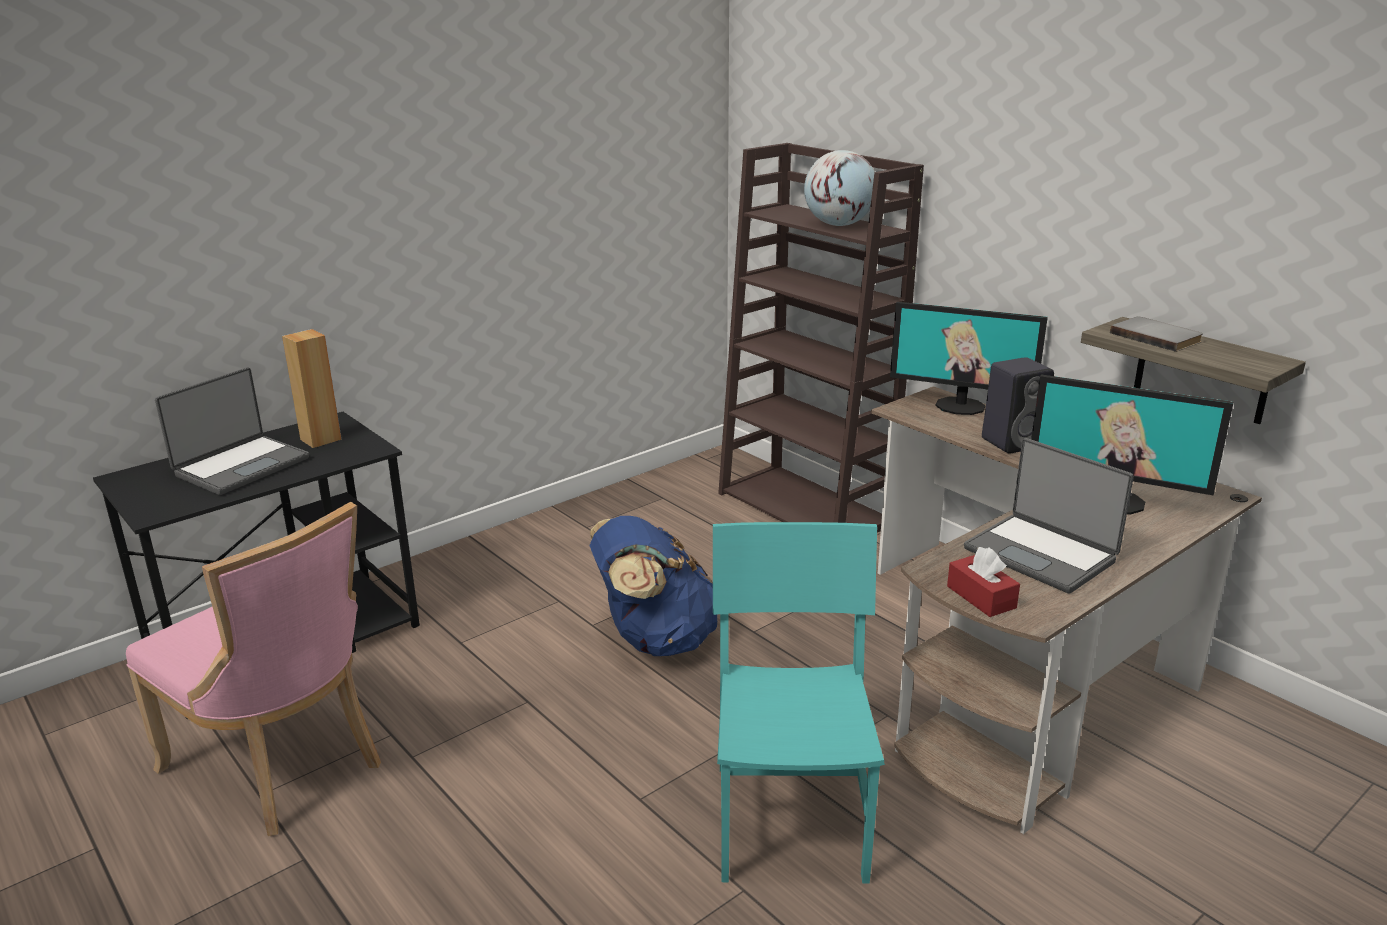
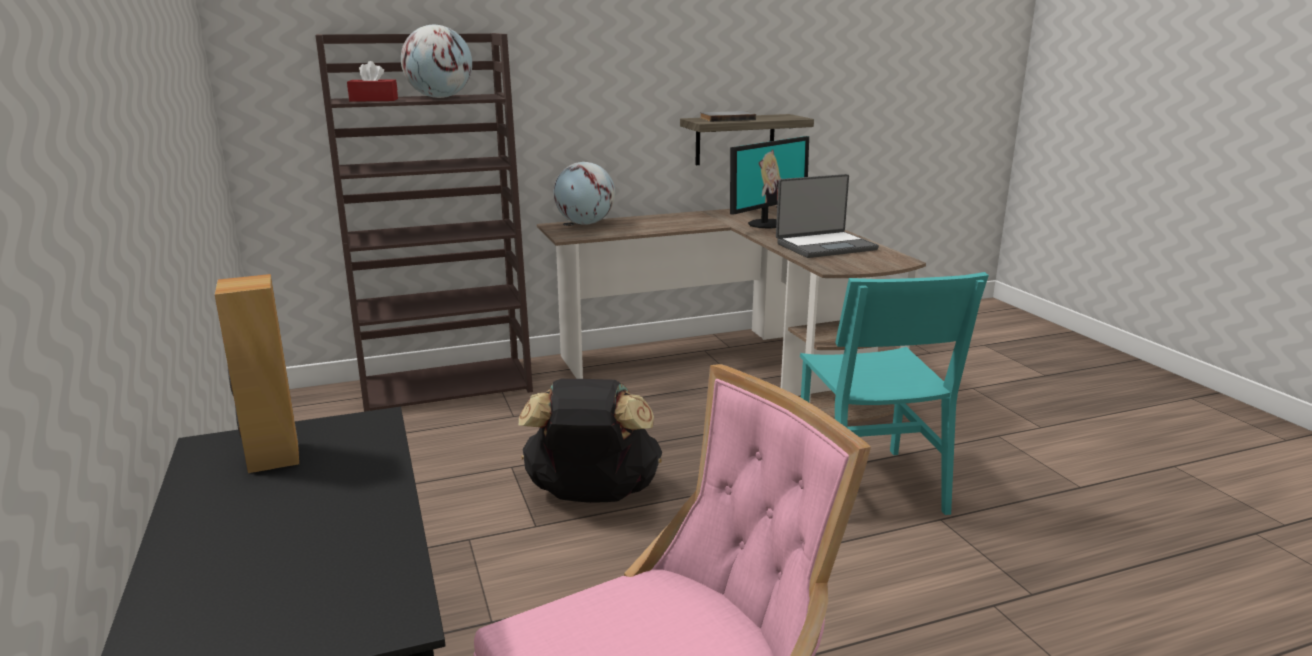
camera: 70 degrees left, 5 degrees down
(241, 466) = (286, 526): laptop -> none
(655, 639) = (592, 496): blue backpack -> black backpack
(790, 820) = (868, 484): turquoise chair -> turquoise chair turned 120 degrees counterclockwise
(960, 406) = (585, 223): monitor -> globe
(981, 597) = (873, 265): red tissue box -> red tissue box (374, 100)
(1014, 442) = (660, 224): black speaker -> none

